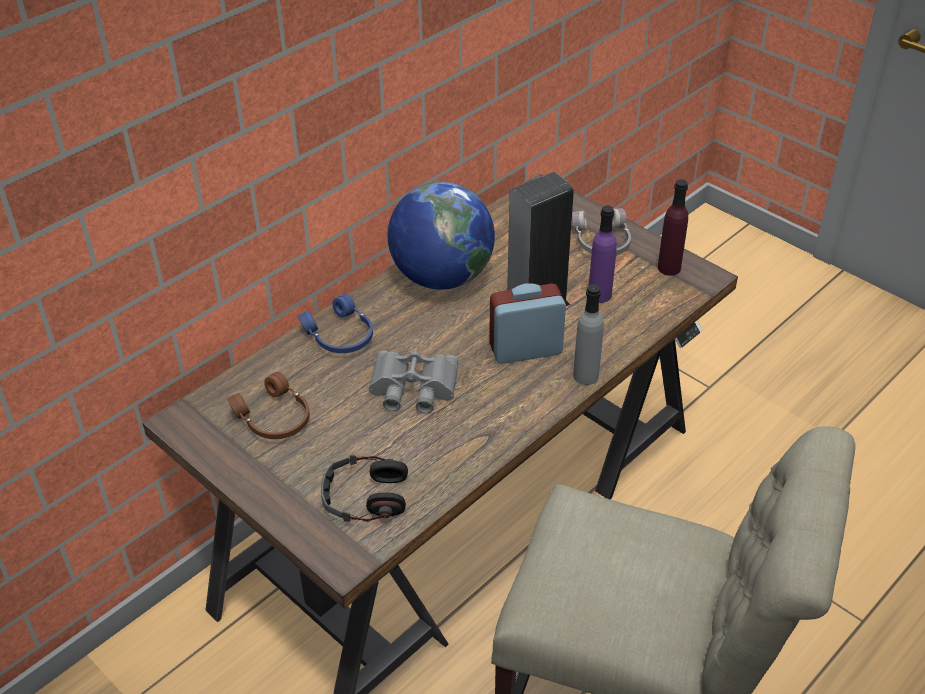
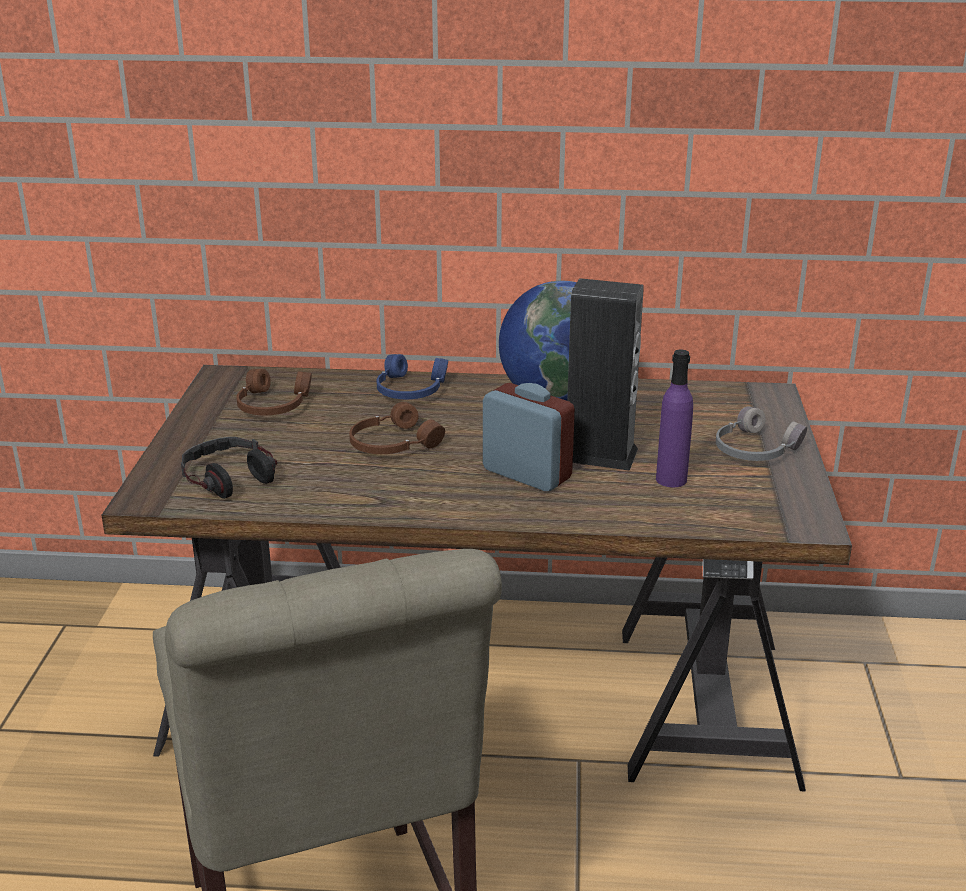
camera: 50 degrees right, 15 degrees down
(412, 388) = (392, 444): grey binoculars -> brown headphones
(586, 375) = (538, 517): grey bottle -> none
(669, 268) = (784, 500): purple bottle -> none

